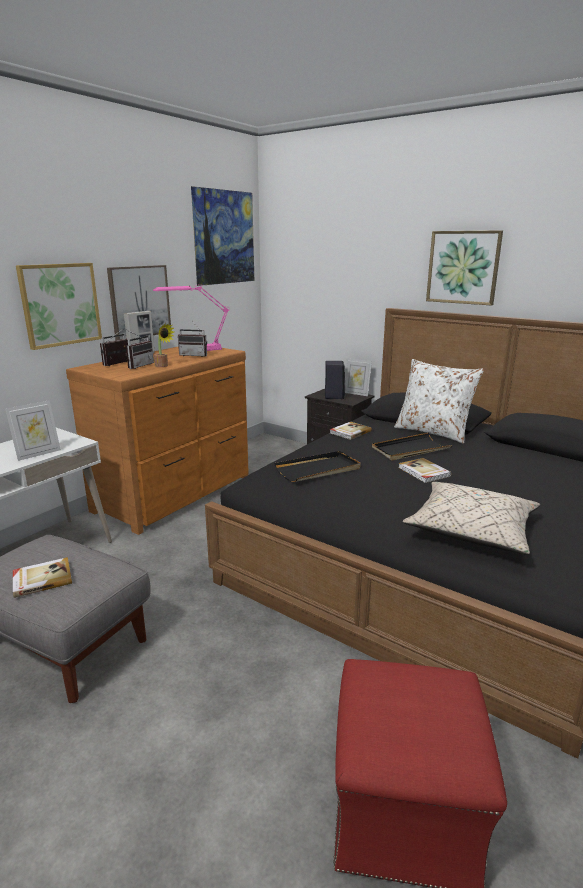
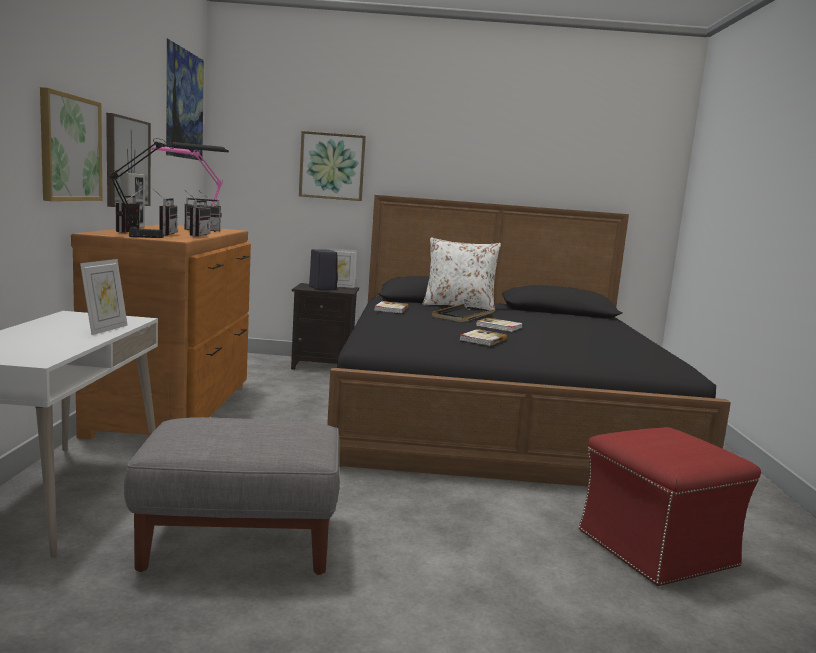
camera: 35 degrees left, 10 degrees down
(42, 579) = (253, 440): book -> book (482, 339)
(127, 372) = (169, 237): none -> black table lamp
(163, 366) = (195, 235): potted plant -> radio
(318, 469) = (415, 330): black tray -> none
(463, 267) = (448, 158): picture -> picture (332, 166)
(471, 530) = (587, 350): beige pillow -> none

